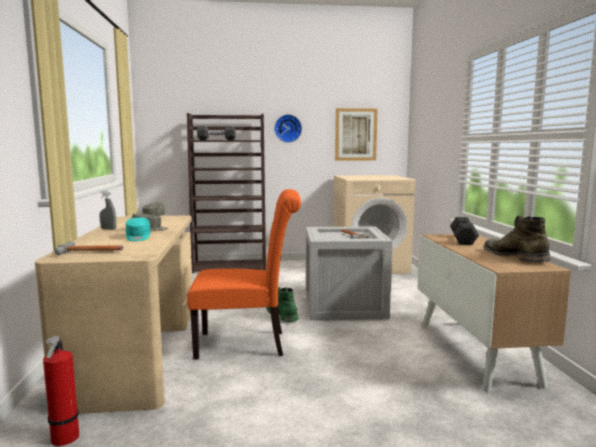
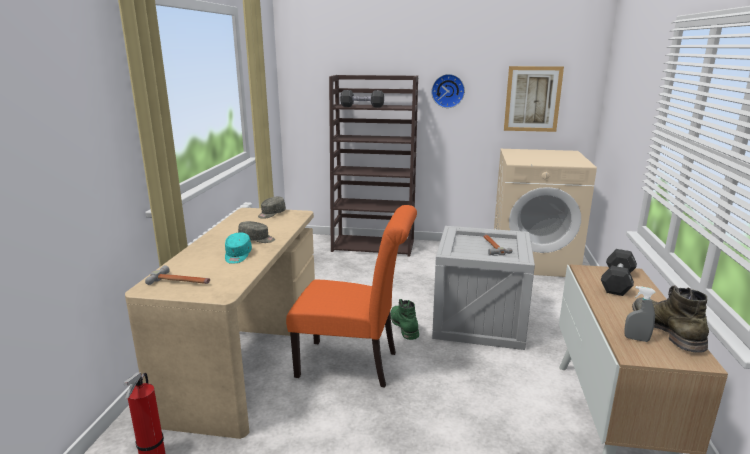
camera: 15 degrees right, 10 degrees up
(108, 229) = (218, 235): grey spray bottle -> grey spray bottle (636, 339)

